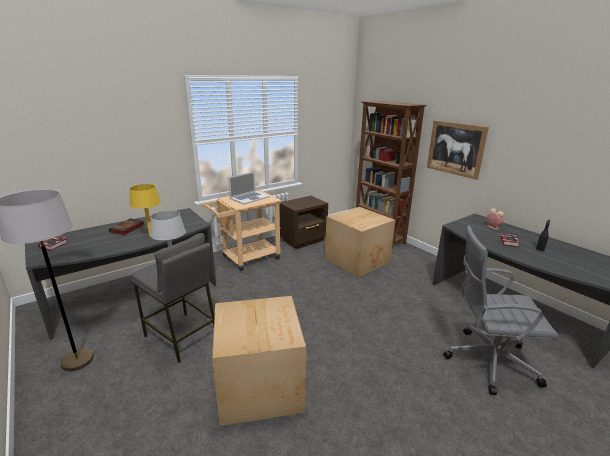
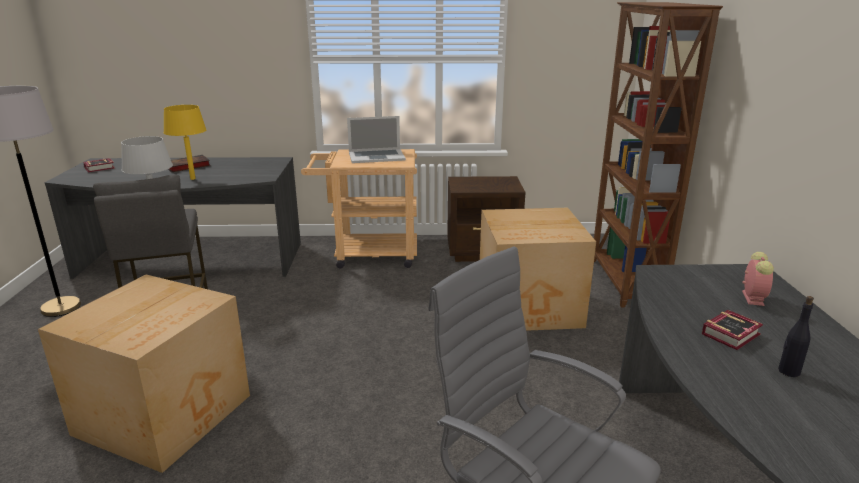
camera: 35 degrees right, 0 degrees up
(455, 148) = (756, 107): picture -> none

